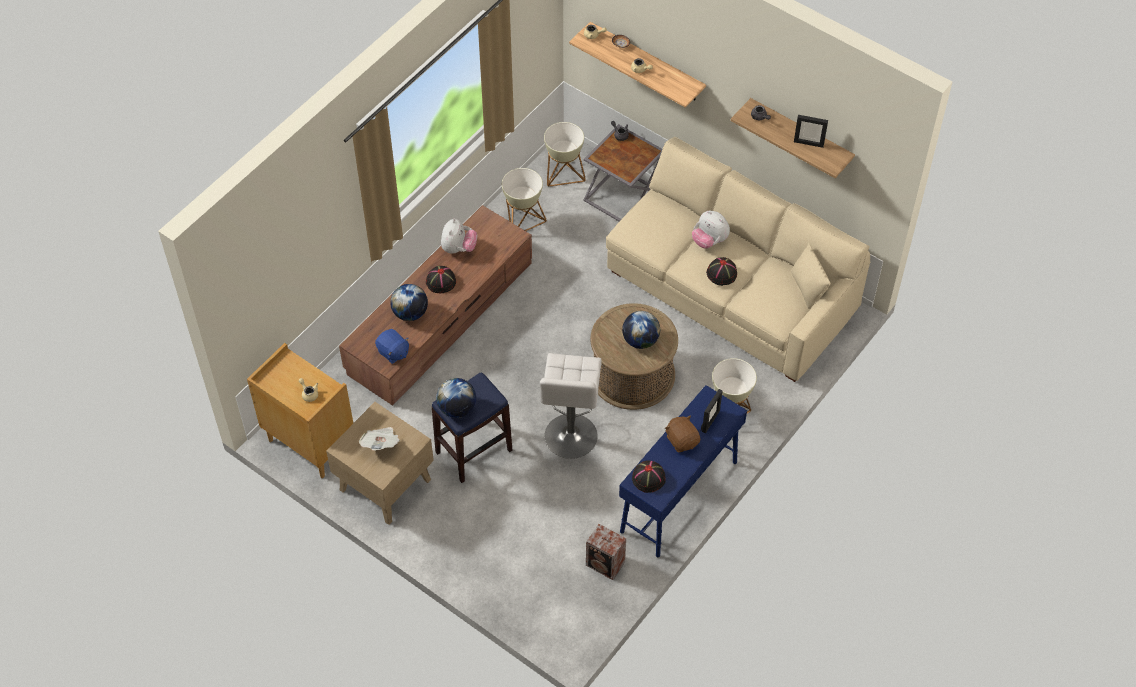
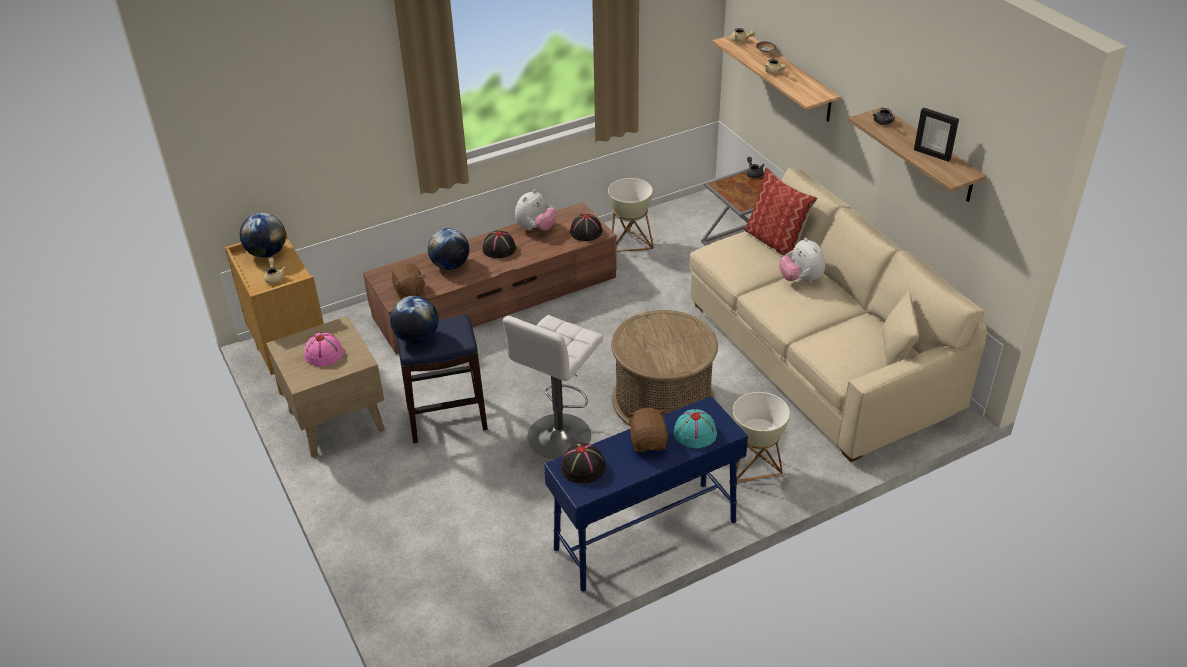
camera: 25 degrees right, 15 degrees down
(381, 444) = (324, 353): newspaper -> pink hat
(393, 352) = (409, 291): blue plush toy -> brown plush toy
(564, 174) = (694, 218): planter -> none
(606, 564) = (516, 577): speaker -> none
(640, 340) = (670, 346): globe -> globe (267, 253)
(672, 206) = (776, 242): none -> pillow
(710, 421) = (695, 432): picture frame -> turquoise hat
(722, 274) = (799, 310): black hat -> black hat (586, 232)

